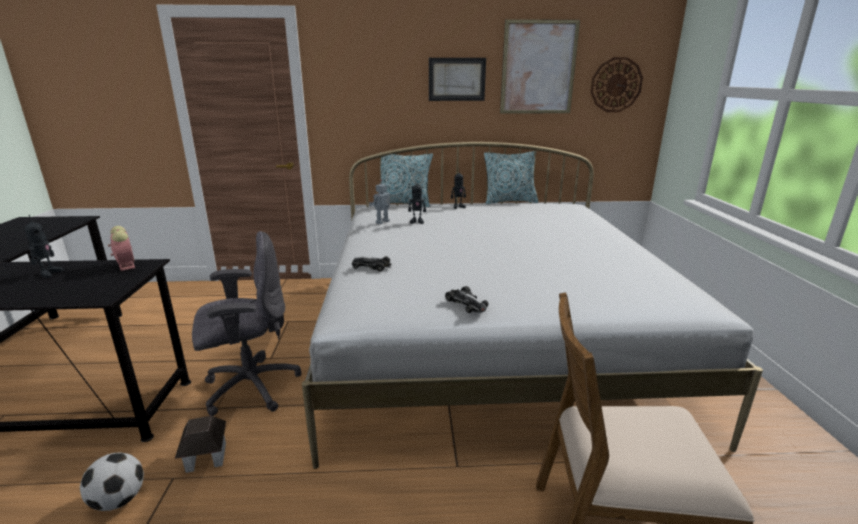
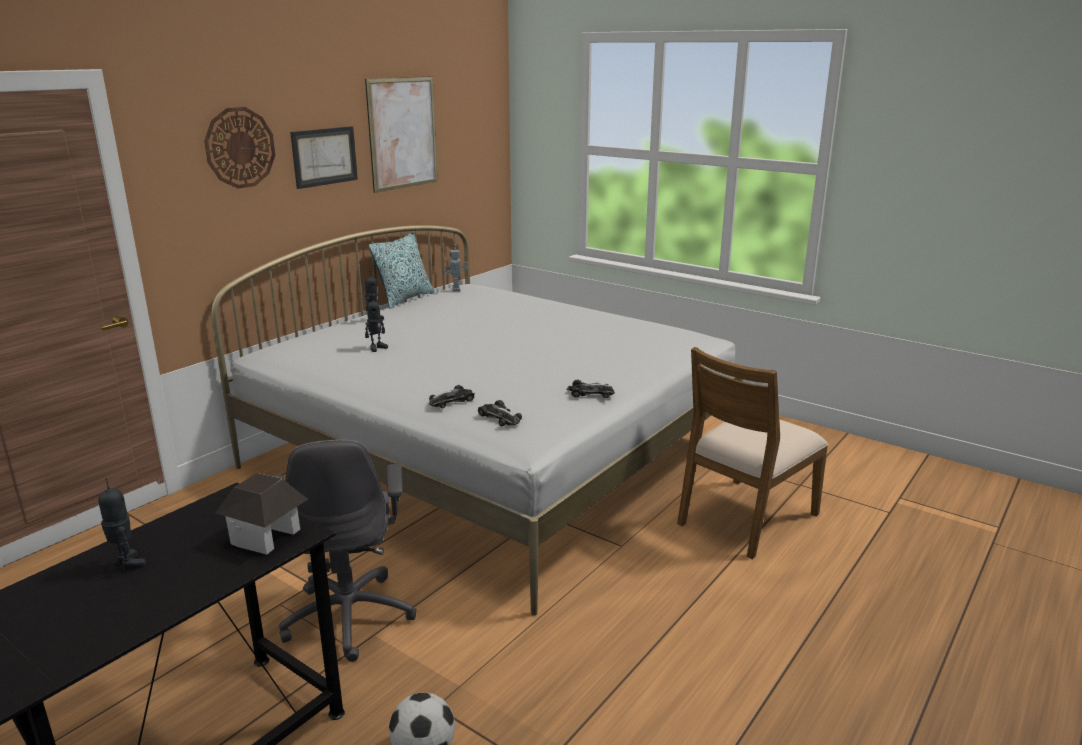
camera: 50 degrees left, 0 degrees up
(126, 265) = (206, 510): alarm clock -> none
(206, 458) = (433, 677): toy house -> toy house (266, 536)
(250, 387) = (349, 615): grey office chair -> grey office chair turned 150 degrees clockwise
(367, 289) = (500, 417): none -> toy car
(383, 222) = (341, 361): toy robot -> toy robot (457, 289)
(404, 203) = (298, 334): pillow -> none
(616, 85) = (470, 144): wall clock -> wall clock (240, 148)

